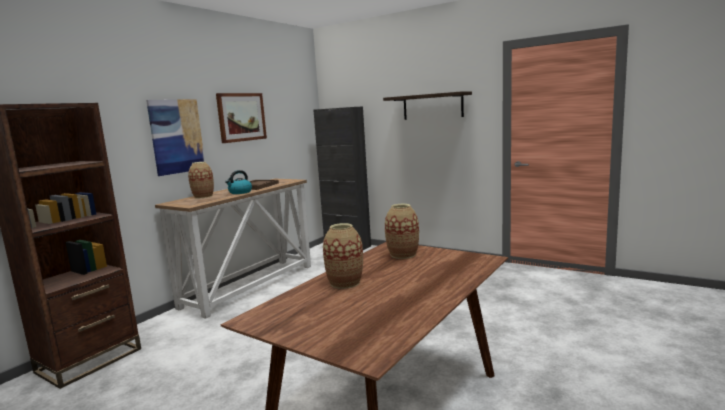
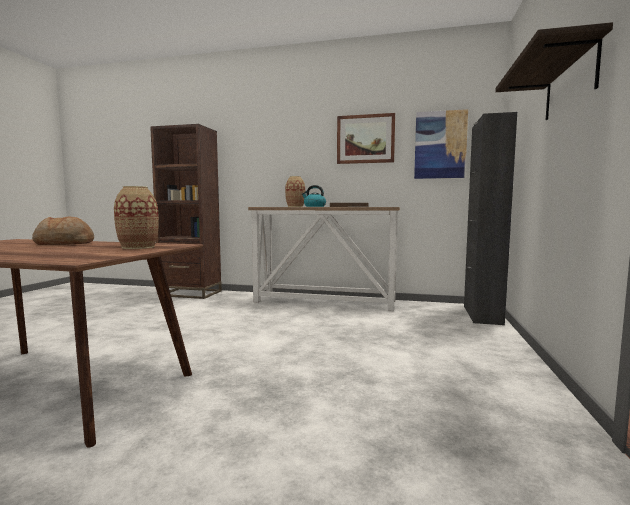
camera: 70 degrees right, 5 degrees down
(176, 136) = (293, 155): picture -> picture (440, 145)
(345, 283) = (64, 244): vase -> bread

